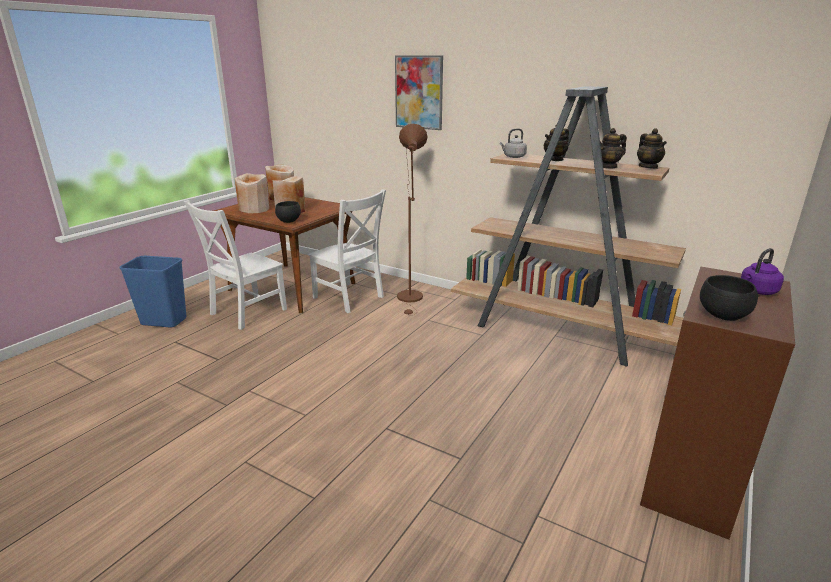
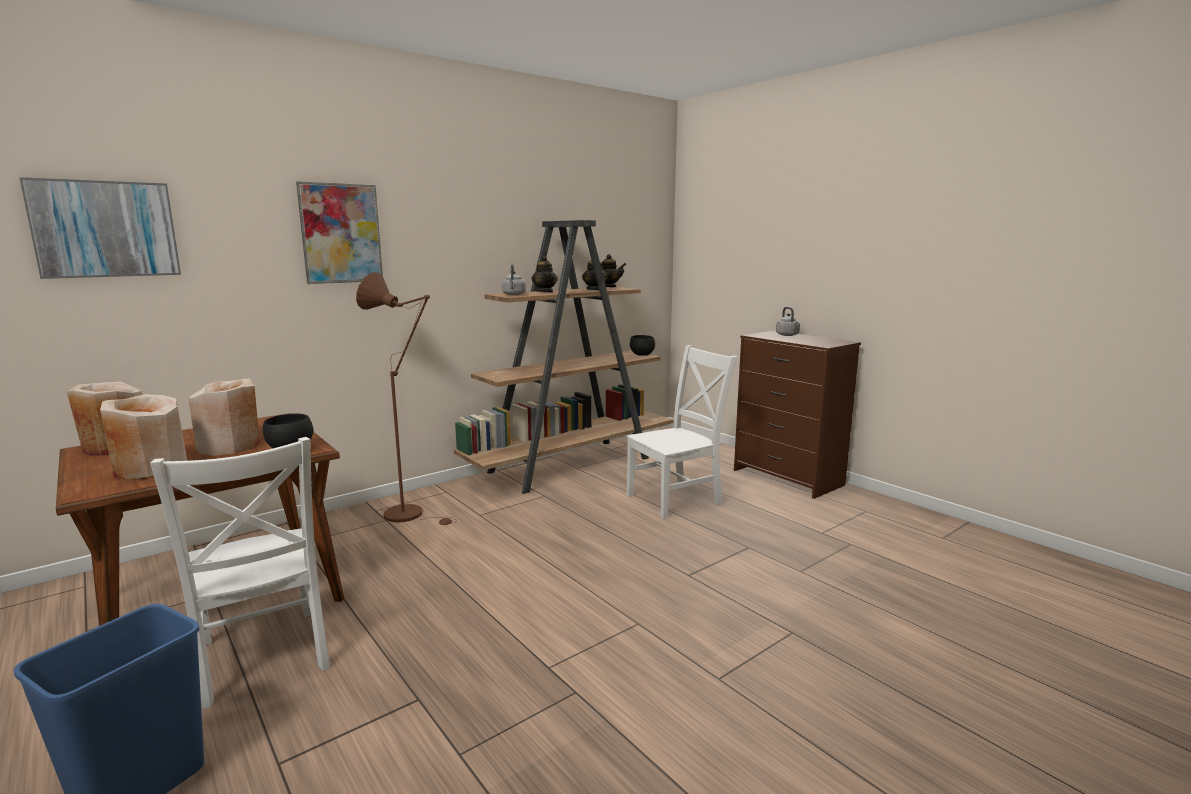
camera: 70 degrees left, 10 degrees down
(316, 86) = (105, 229): none -> picture
(350, 298) = (348, 554): white chair -> white chair (677, 498)
(724, 317) = (825, 343): black bowl -> black bowl (642, 355)
(757, 291) = (788, 335): purple kettle -> grey kettle

